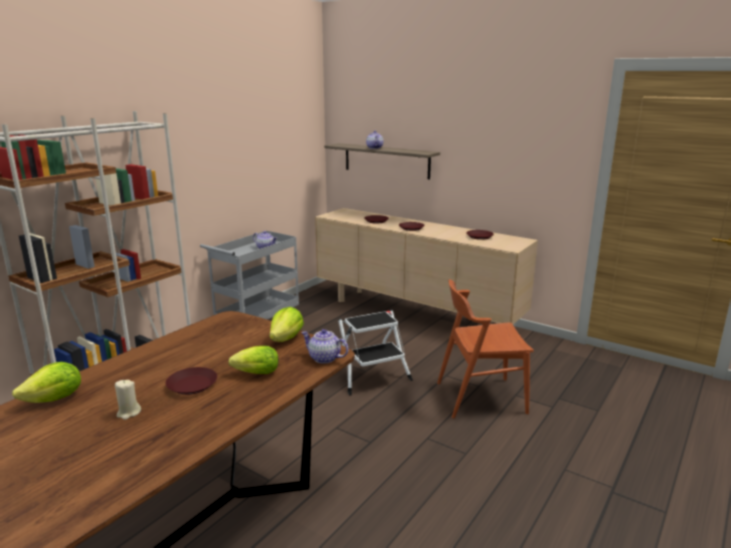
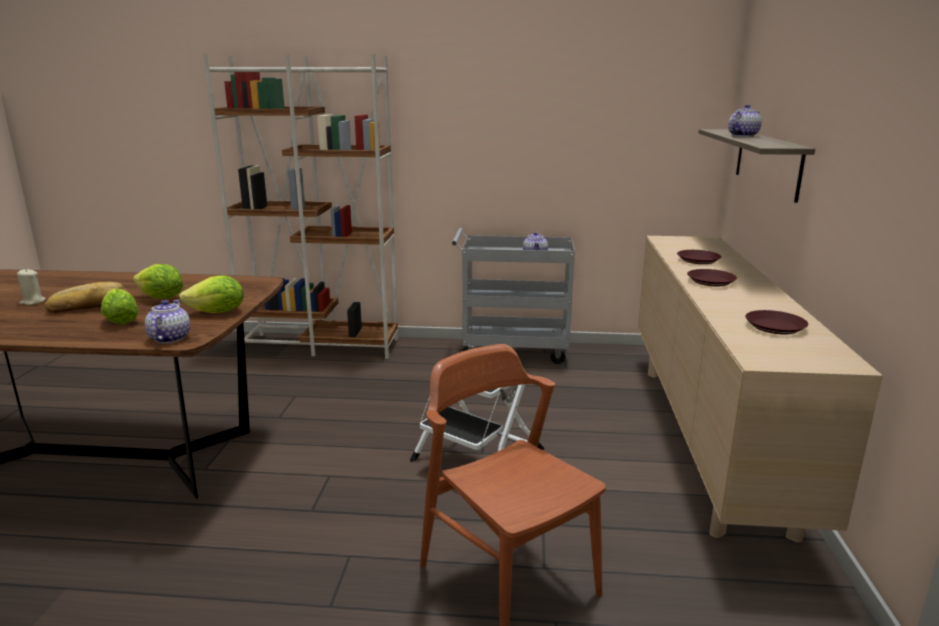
camera: 60 degrees right, 0 degrees up
(55, 399) = (60, 279): lettuce -> lettuce (161, 298)
(192, 385) = (91, 306): brown plate -> bread

